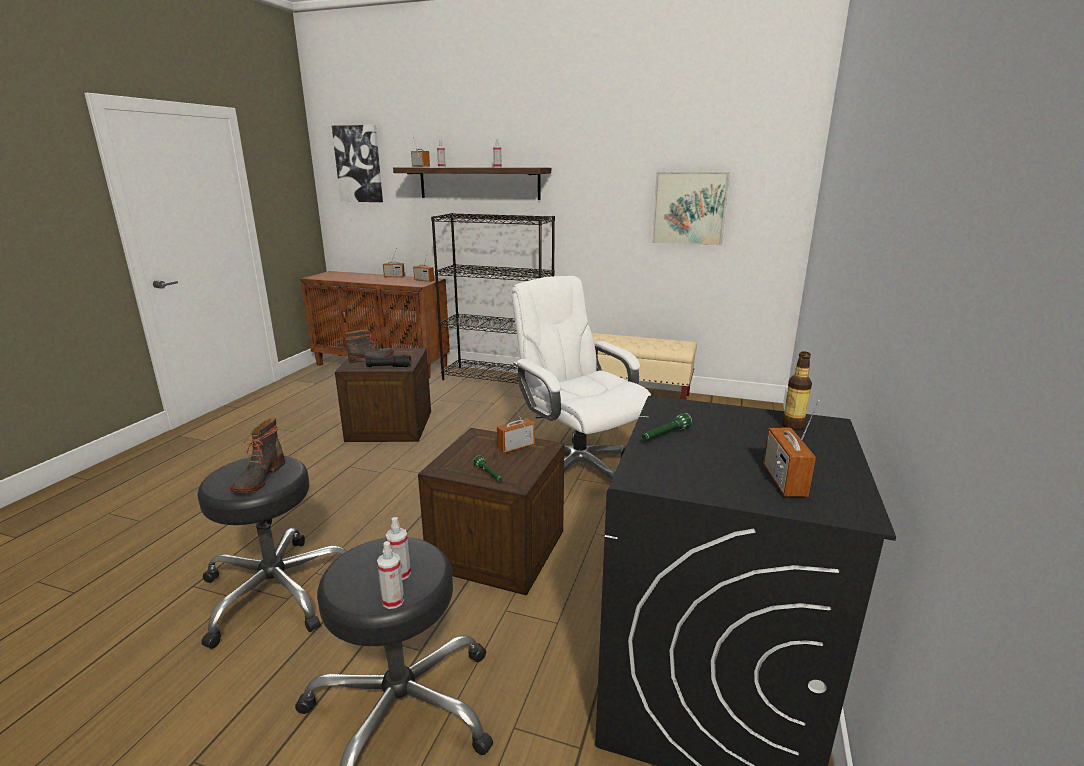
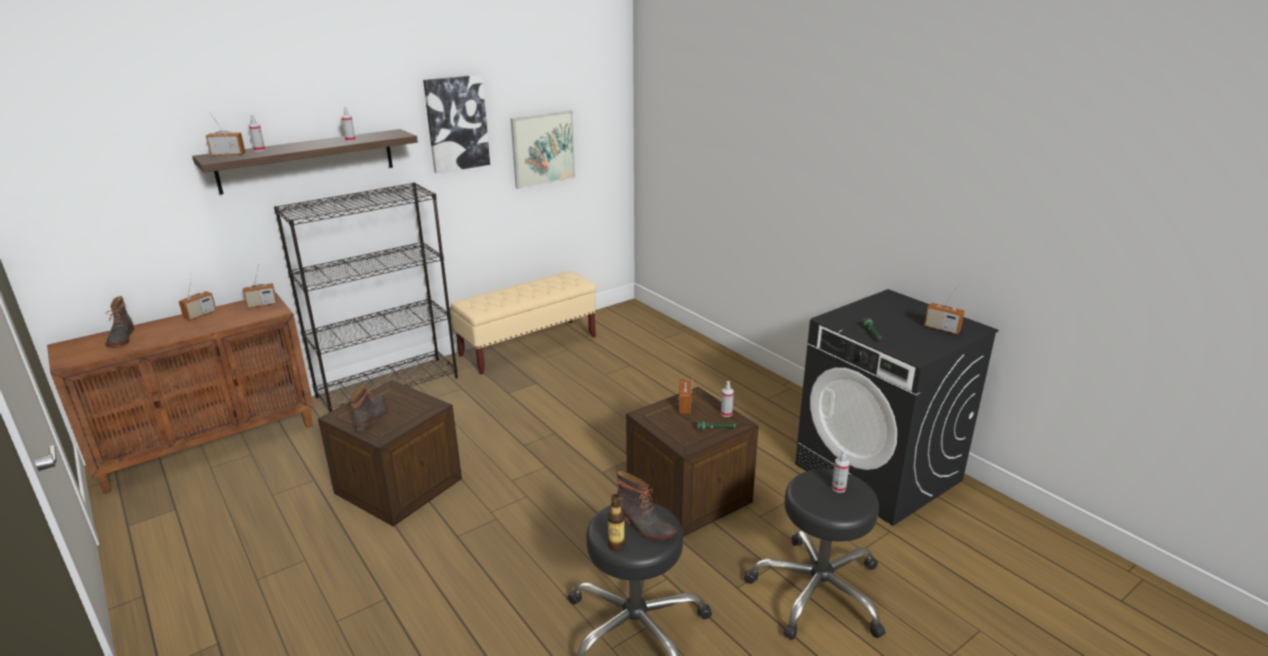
camera: 55 degrees left, 5 degrees up
(349, 276) = (120, 338): none -> boot
(359, 164) = (86, 165): picture -> picture (456, 123)
(389, 367) = (418, 414): black flashlight -> none
(393, 601) = (865, 497): spray bottle -> spray bottle (726, 414)
(578, 466) = (616, 415): white office chair -> none
(792, 426) = (886, 303): bottle -> bottle (616, 545)

